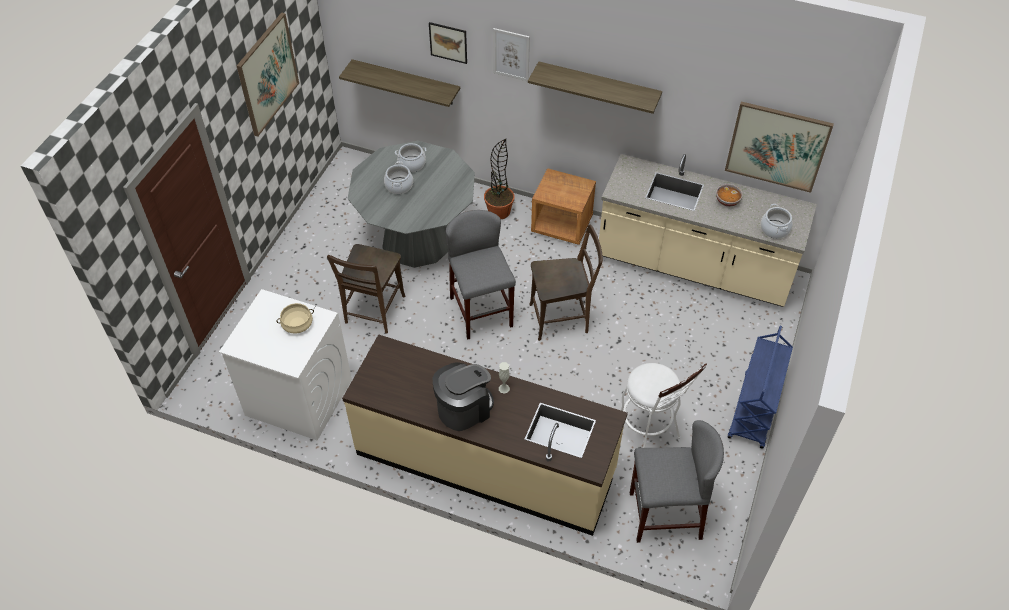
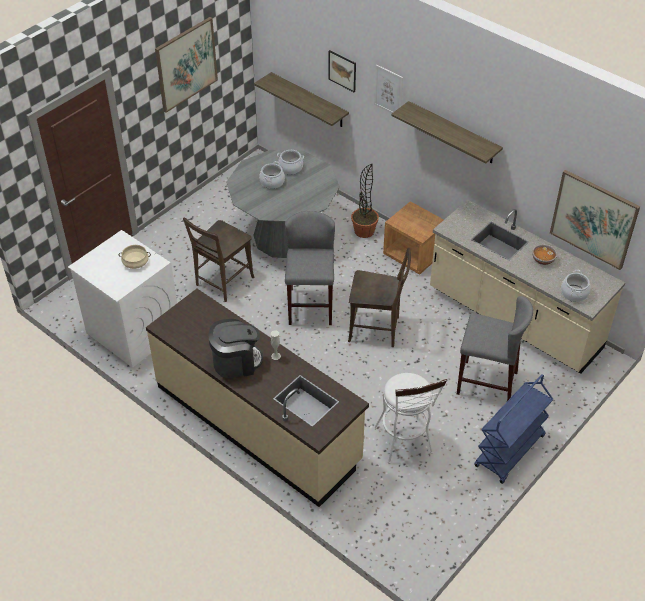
camera: 20 degrees right, 5 degrees down
(664, 515) = (388, 510): grey stool -> grey stool (486, 383)

